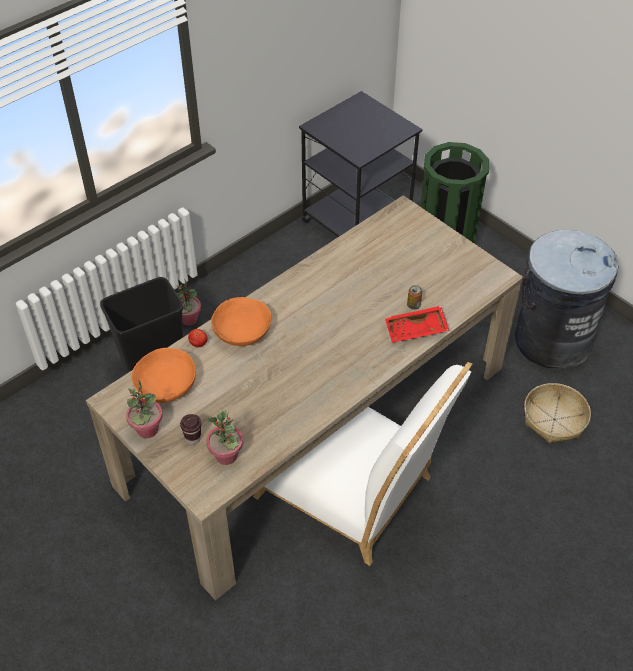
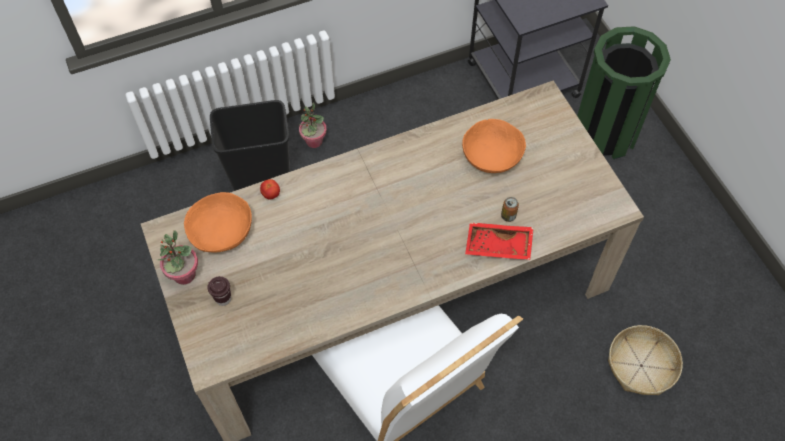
camera: 20 degrees right, 10 degrees up
(226, 456) = (247, 329): potted plant -> none
(242, 332) = (319, 194): orange bowl -> orange bowl (491, 156)
(551, 339) = (677, 273): grey trash can -> none

